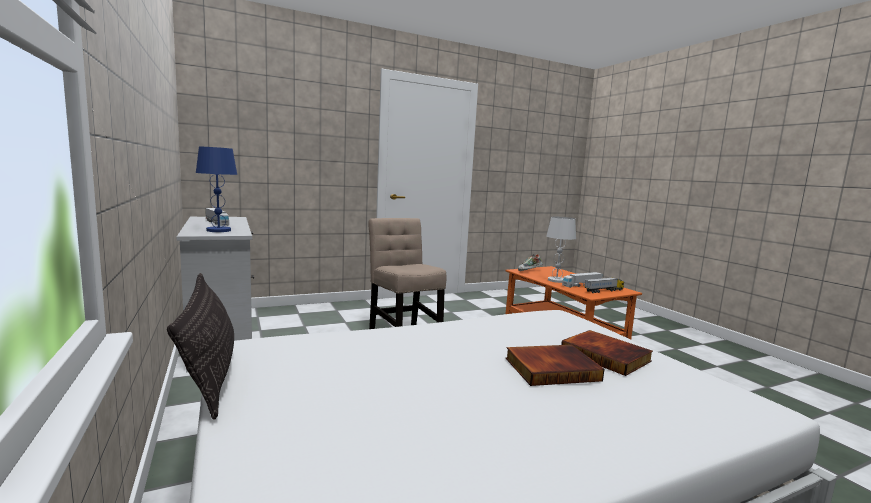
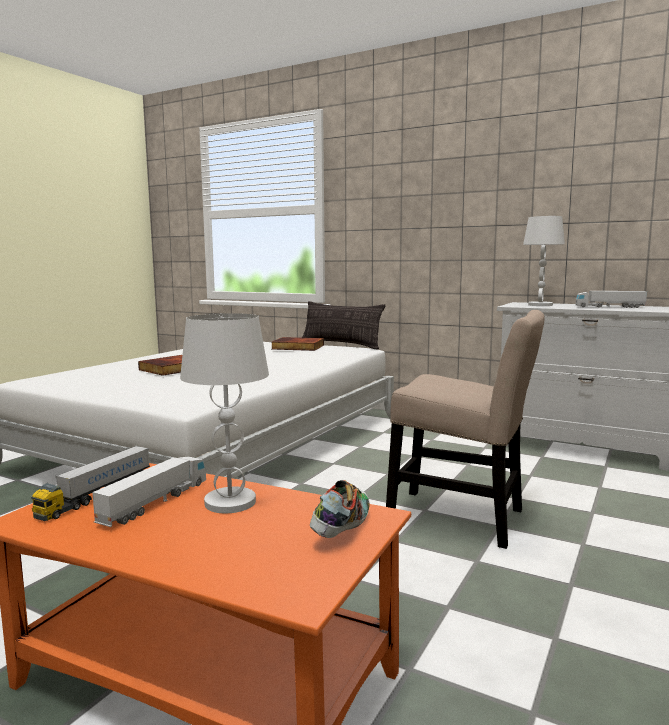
camera: 145 degrees right, 0 degrees up
(218, 230) = (540, 305): blue table lamp -> white table lamp
(606, 356) = (131, 383): book -> book (297, 347)

